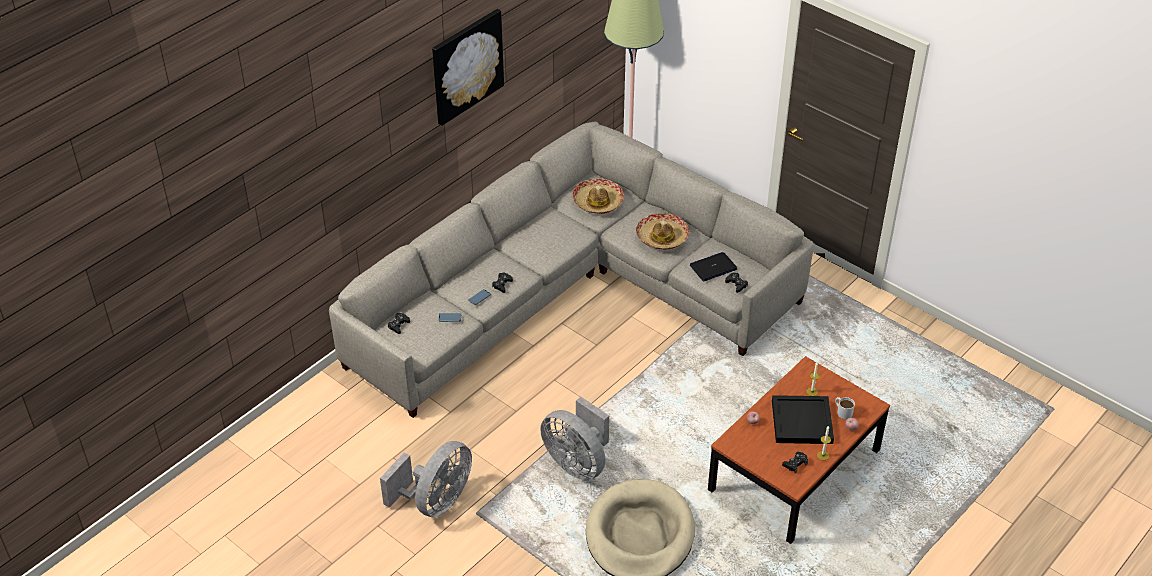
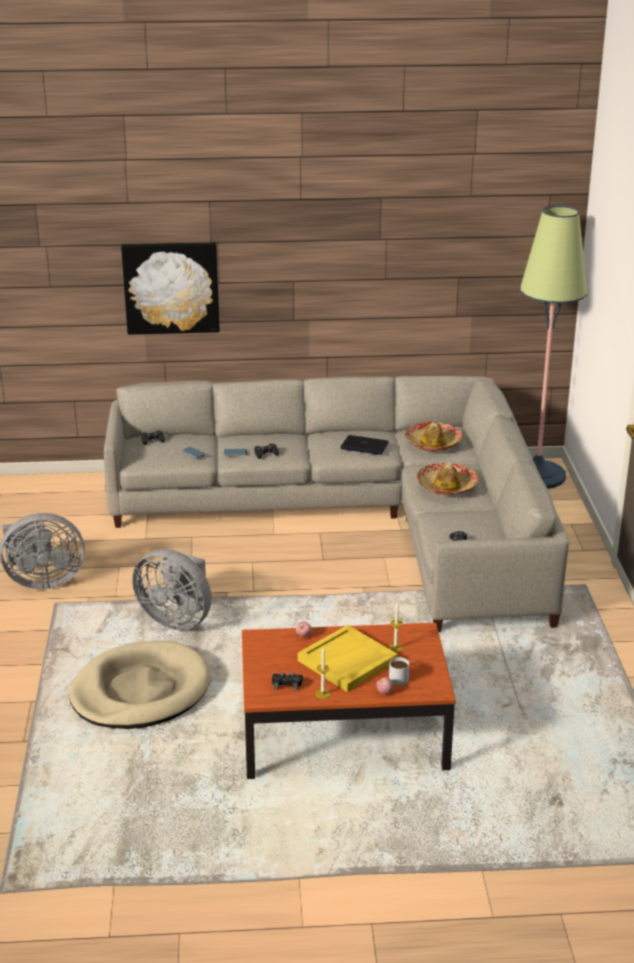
camera: 45 degrees right, 15 degrees down
(467, 66) = (328, 231): picture -> picture (171, 287)
(577, 463) = (177, 619): grey fan -> grey fan turned 60 degrees counterclockwise
(713, 267) = (456, 524): laptop -> laptop (365, 446)
(802, 422) = (347, 662): black tray -> yellow tray

